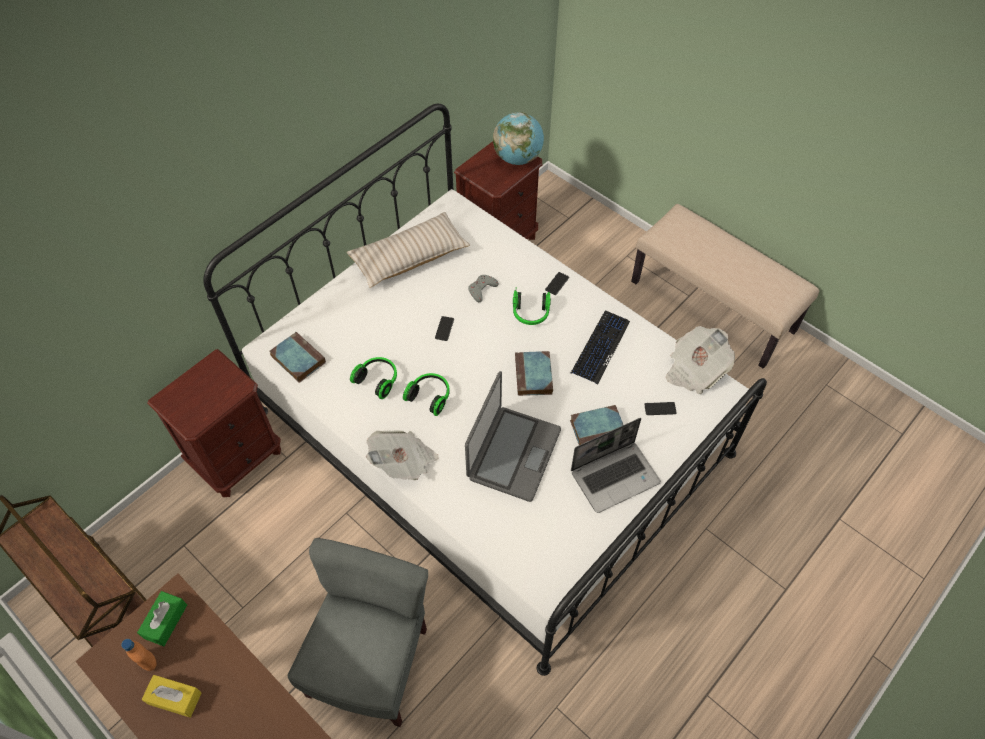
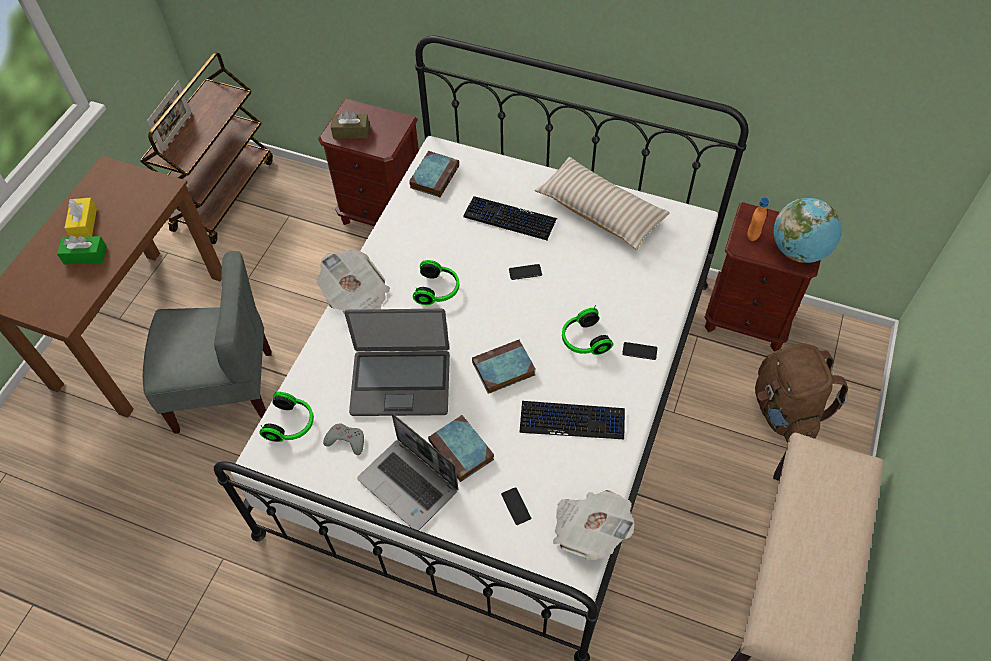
camera: 70 degrees right, 0 degrees up
(60, 589) = (176, 132): none -> picture frame
(148, 661) = (109, 195): orange bottle -> orange bottle (753, 235)
(165, 621) = (144, 191): green tissue box -> green tissue box (85, 255)
(199, 407) = (351, 132): none -> brown tissue box
(378, 380) = (438, 243): headphones -> headphones (291, 424)
(381, 320) = (510, 219): none -> keyboard
(482, 289) = (593, 286): grey game controller -> grey game controller (346, 440)
(586, 255) = (785, 411): none -> brown backpack

